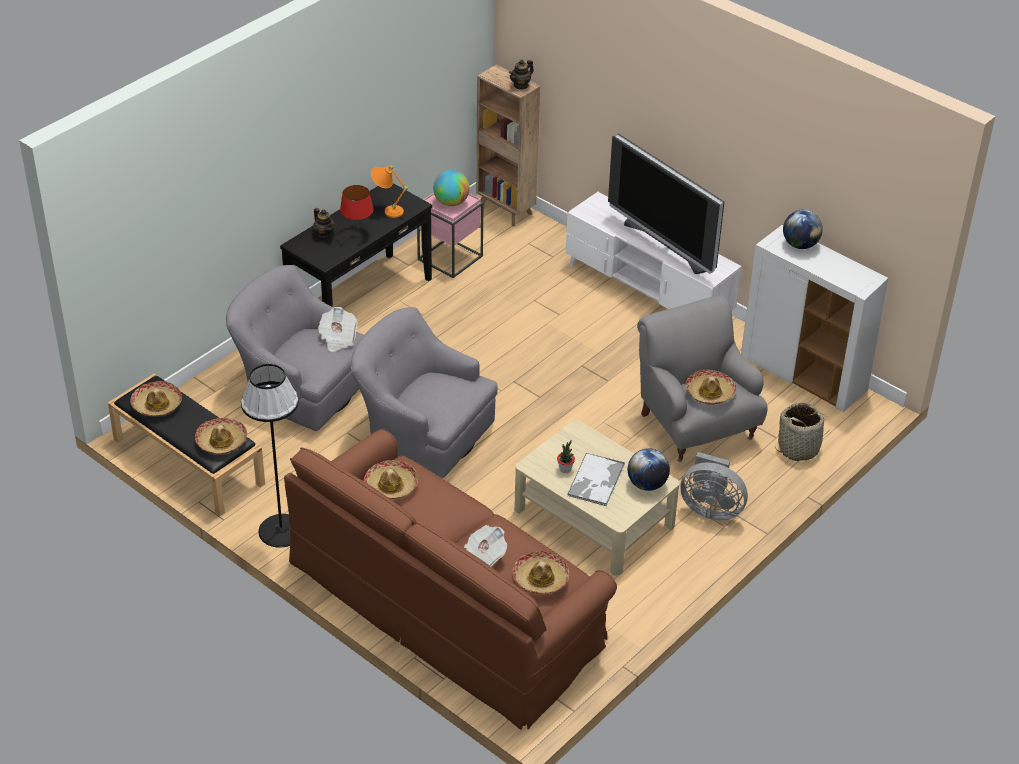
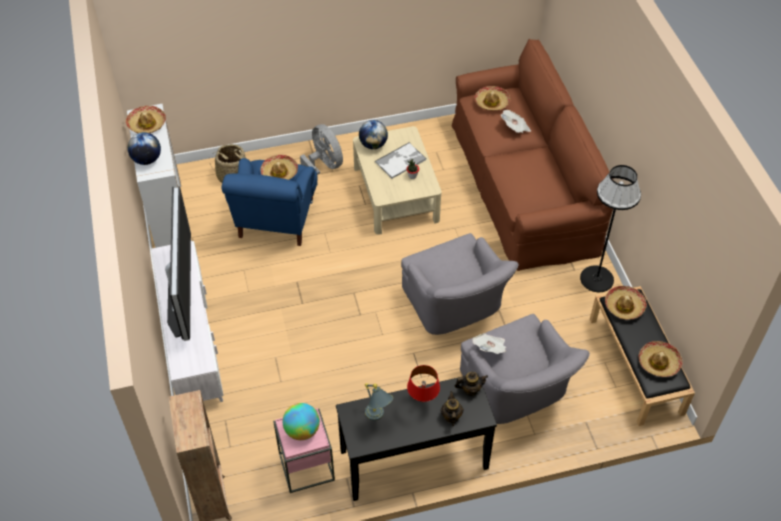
camera: 145 degrees left, 10 degrees up
(387, 210) = (378, 417): orange table lamp -> grey table lamp
(391, 485) = (538, 193): hat -> hat (146, 124)
(521, 85) = (184, 406): teapot -> teapot (470, 389)
(695, 425) = (276, 220): grey armchair -> blue armchair

